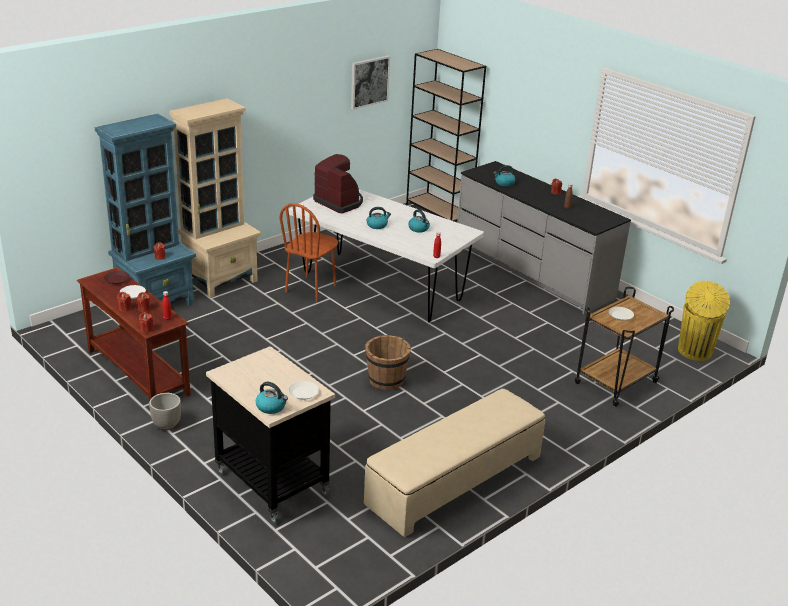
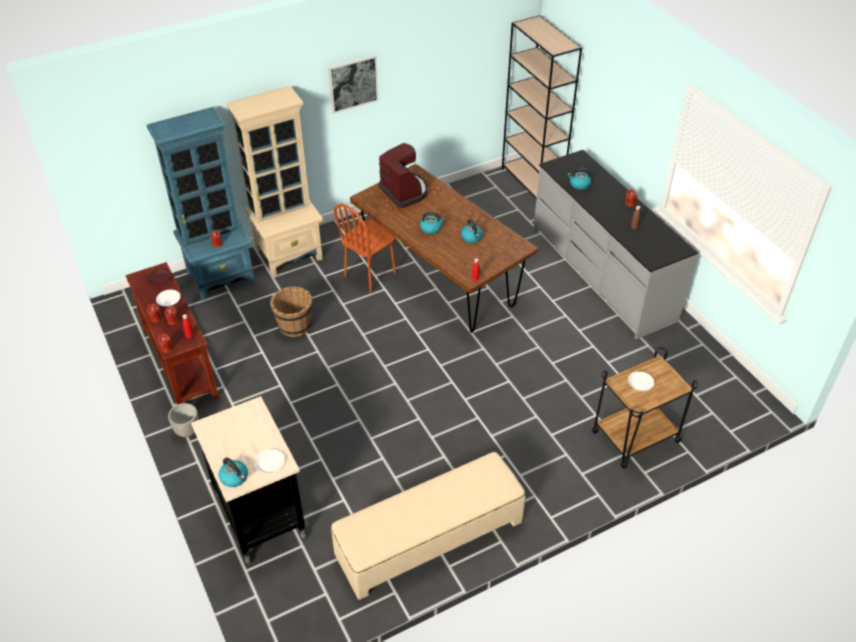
camera: 15 degrees right, 15 degrees up
(369, 82) = (457, 54): picture -> picture (353, 83)
(380, 286) = (439, 279): white dining table -> brown dining table
(386, 380) = (404, 403): brown bucket -> brown bucket (294, 326)
(695, 352) = (736, 406): yellow trash can -> none

